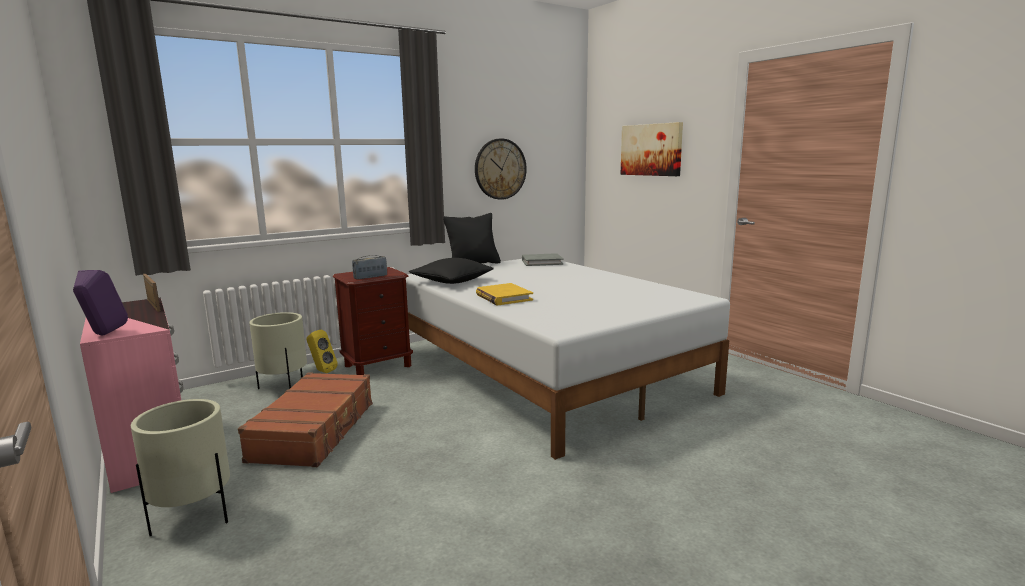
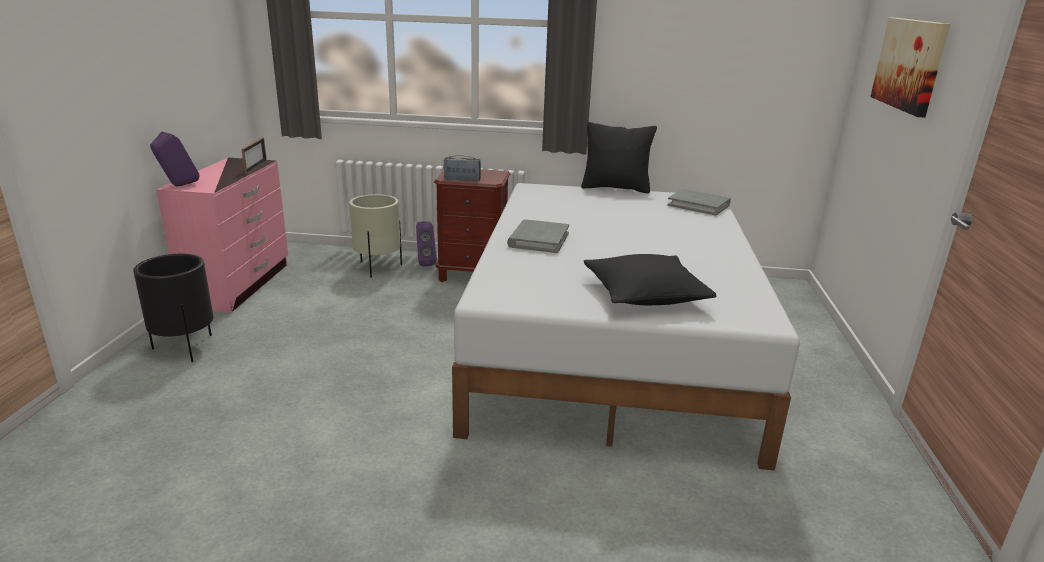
camera: 40 degrees right, 10 degrees up
(194, 517) = (185, 348): beige planter -> black planter
(315, 431) = (338, 316): brown suitcase -> none
(322, 371) = (425, 263): yellow speaker -> purple speaker
(452, 281) = (543, 204): black pillow -> black pillow (645, 295)
(500, 169) = (691, 67): wall clock -> none
(503, 297) = (538, 239): yellow book -> grey book

